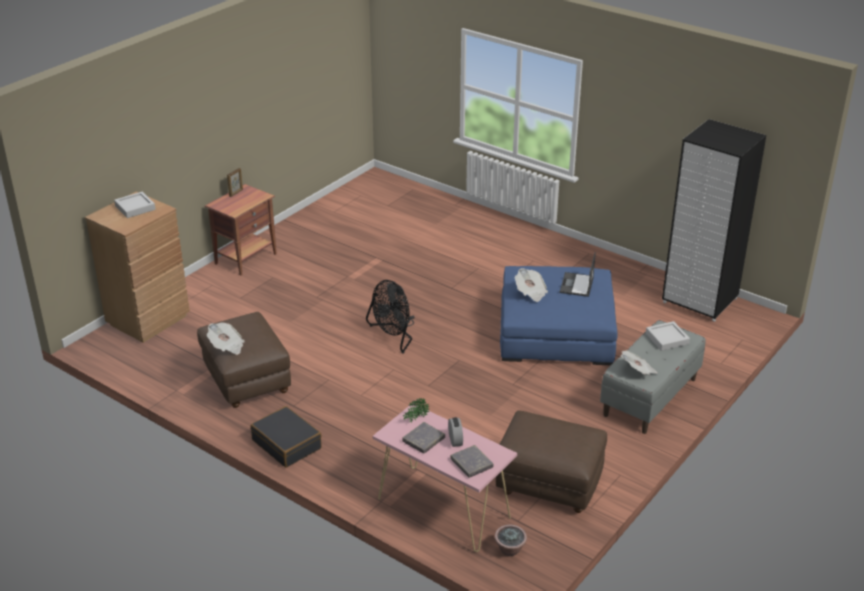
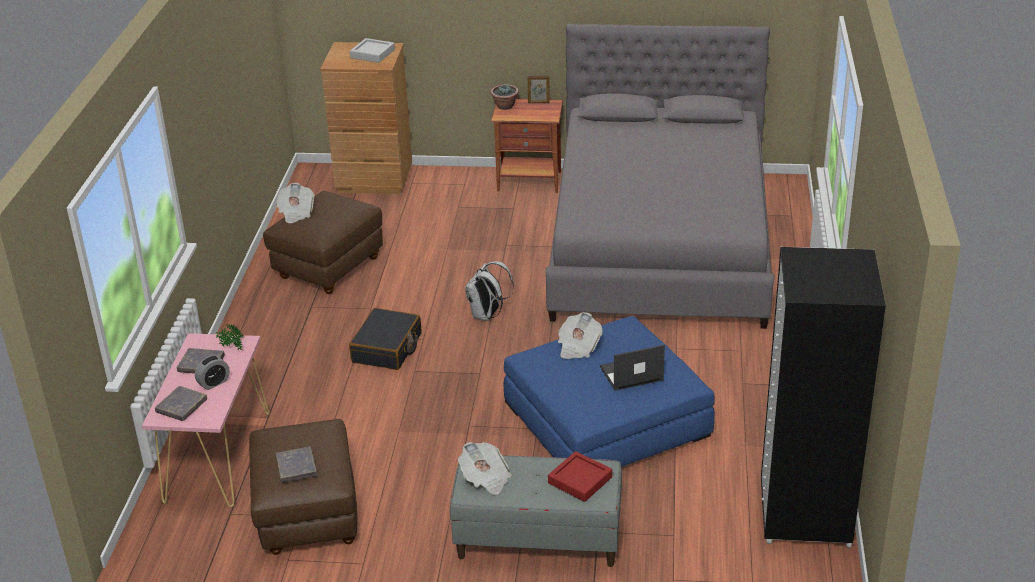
camera: 60 degrees right, 0 degrees up
(287, 444) = (249, 327): black suitcase -> black suitcase (387, 348)
(388, 241) = (660, 243): none -> grey bed
(395, 334) = (487, 315): black fan -> white backpack
(510, 550) = (179, 525): potted plant -> potted plant (505, 106)
(568, 441) = (296, 467): none -> grey book
(667, 339) = (580, 480): grey tray -> red tray

